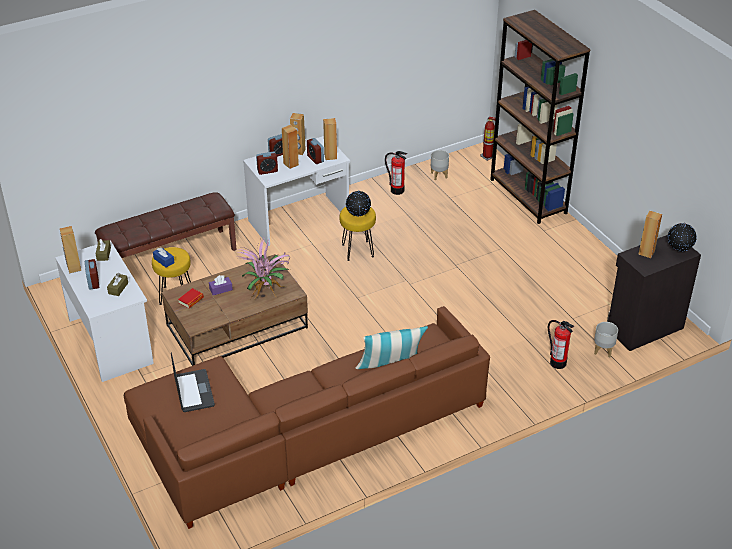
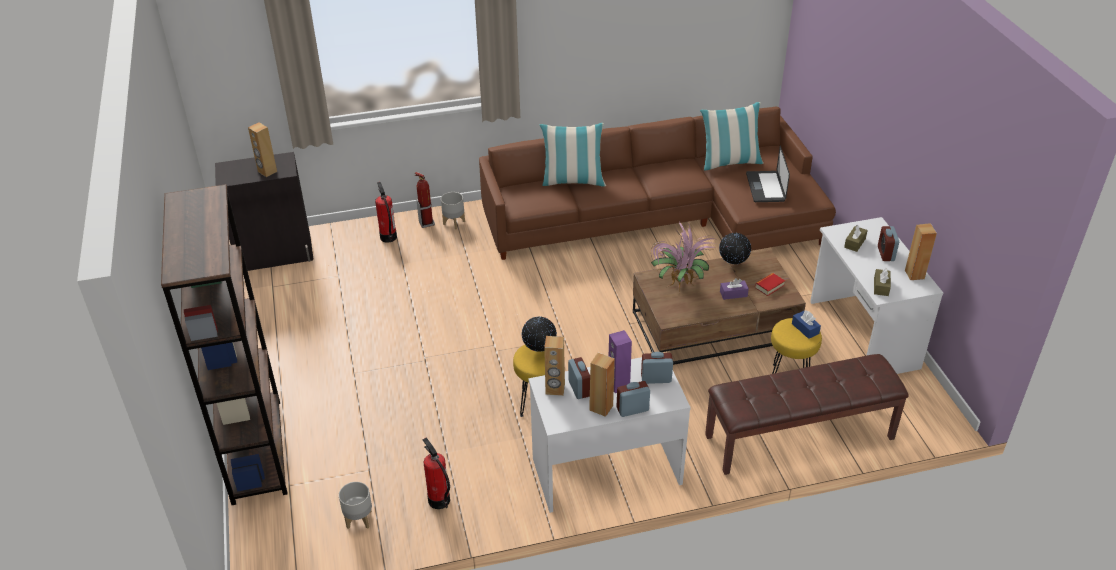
camera: 165 degrees left, 0 degrees up
(232, 420) = (730, 162): none -> pillow
(291, 164) = (618, 385): brown speaker -> purple speaker
(487, 157) = (257, 545): fire extinguisher -> fire extinguisher (426, 223)
(603, 351) = (335, 241): grey planter -> grey planter (454, 222)
(678, 251) = (233, 168): globe -> globe (733, 264)

